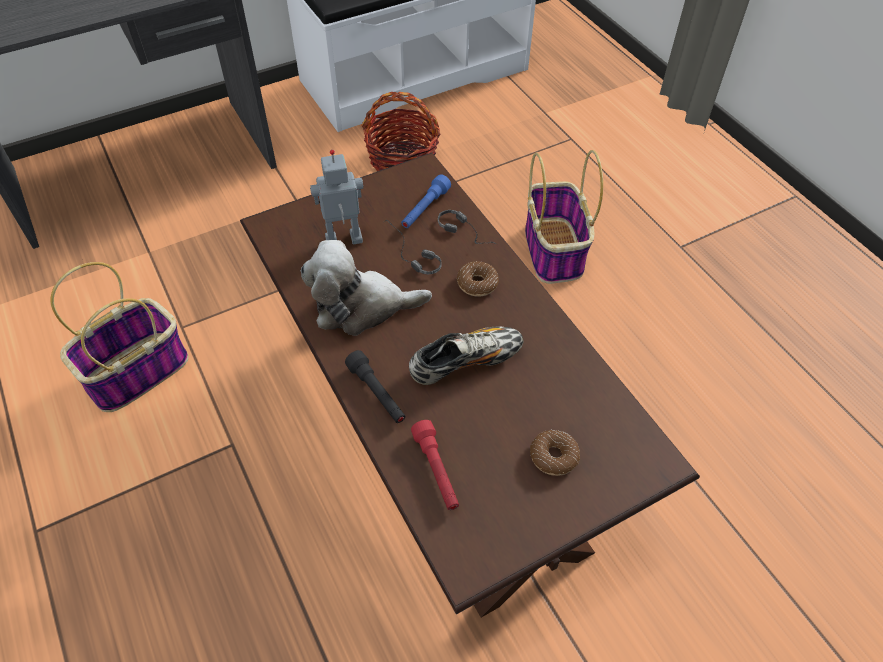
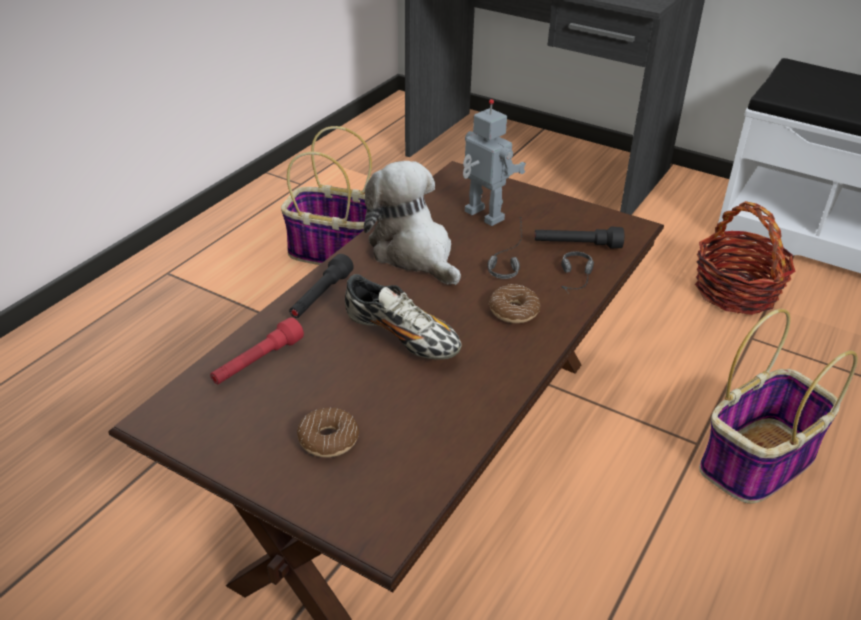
camera: 60 degrees right, 15 degrees down
(425, 209) = (577, 245): blue flashlight -> black flashlight

